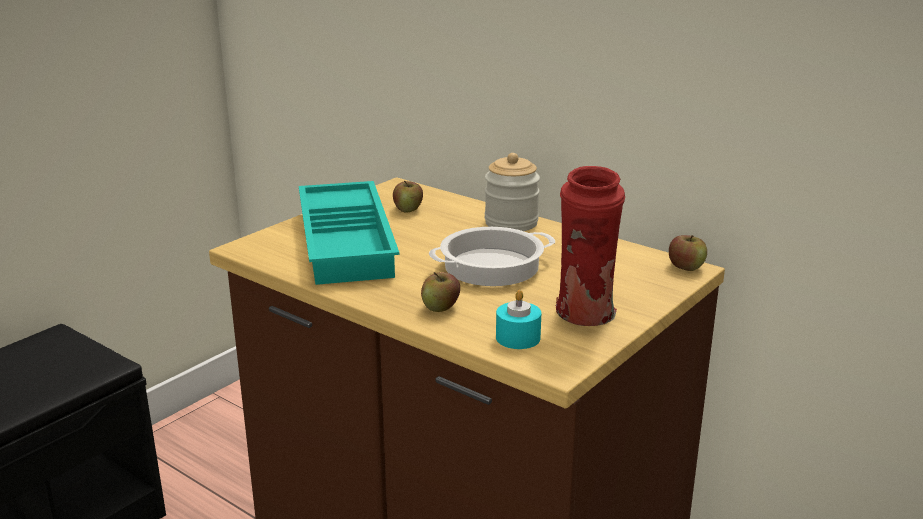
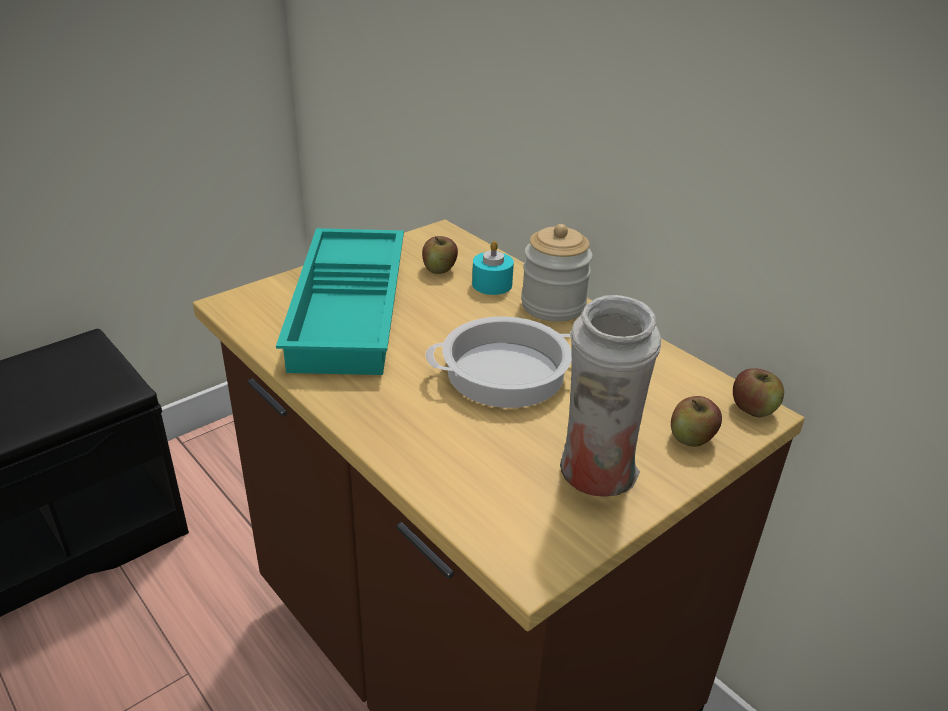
camera: 10 degrees right, 10 degrees up
(440, 307) = (419, 433): apple -> apple (691, 438)
(518, 338) = (496, 502): turquoise candle -> turquoise candle (492, 284)
(585, 316) = (596, 477): red vase -> white vase

